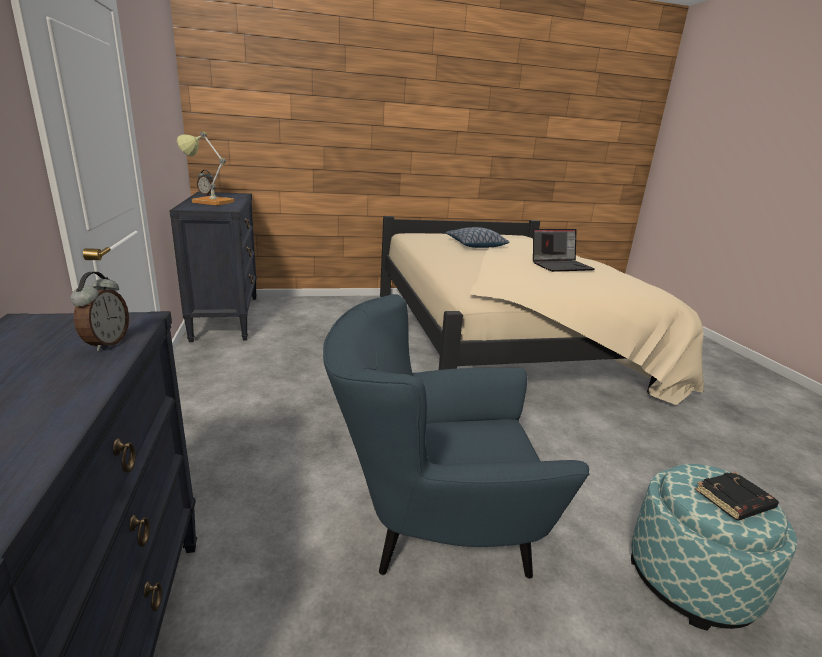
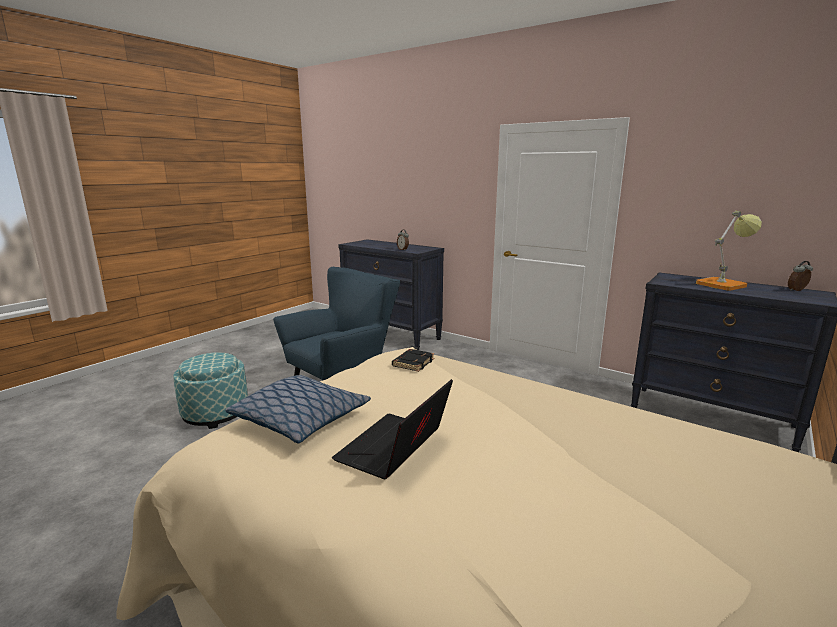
camera: 140 degrees right, 5 degrees down
(475, 245) = (637, 479): pillow -> pillow (301, 419)
(734, 501) = (204, 359): black book -> black book (413, 363)

